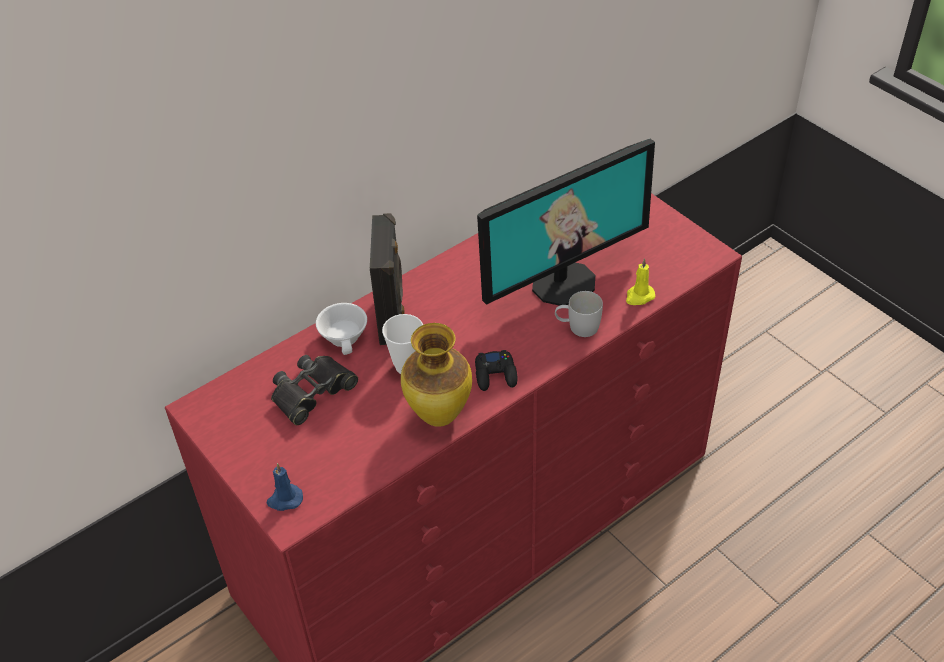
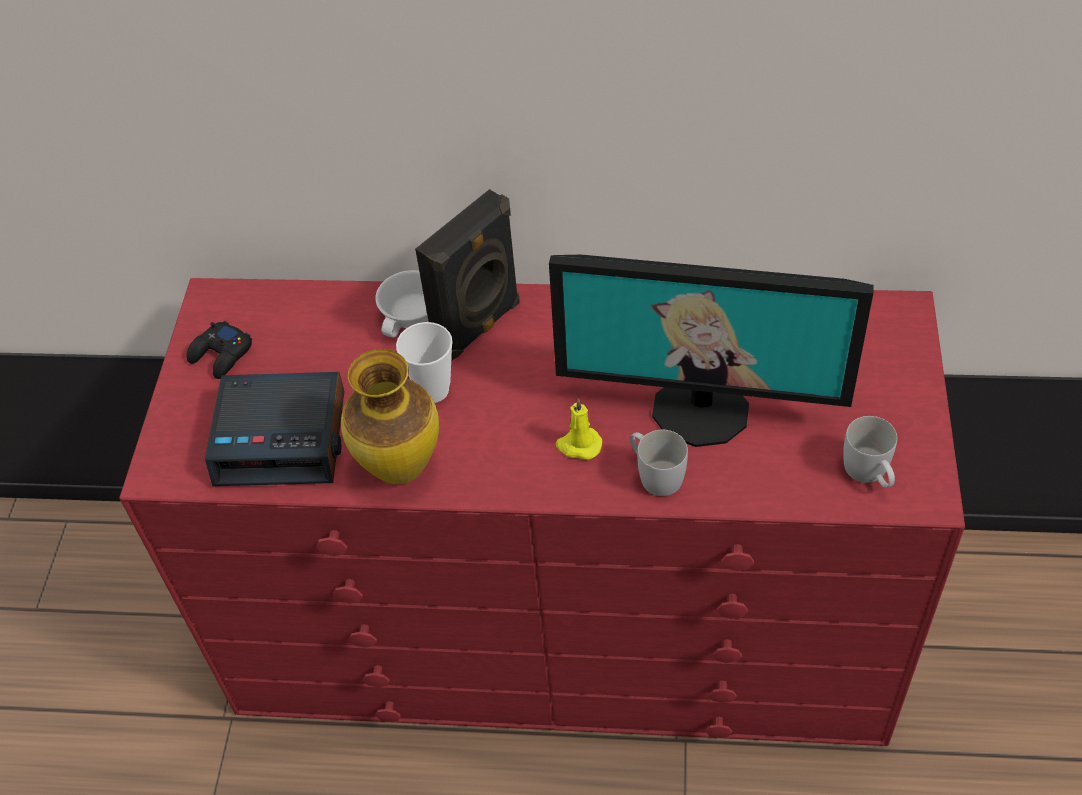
camera: 45 degrees right, 5 degrees up
(284, 499) = (177, 448): blue candle -> none
(312, 392) = (319, 354): black binoculars -> none
(347, 448) = (283, 438): none -> alarm clock
(496, 374) = (506, 465): black game controller -> black game controller (221, 355)
(639, 296) = (769, 488): yellow candle -> yellow candle (578, 445)
(676, 260) = (869, 474): none -> white mug

